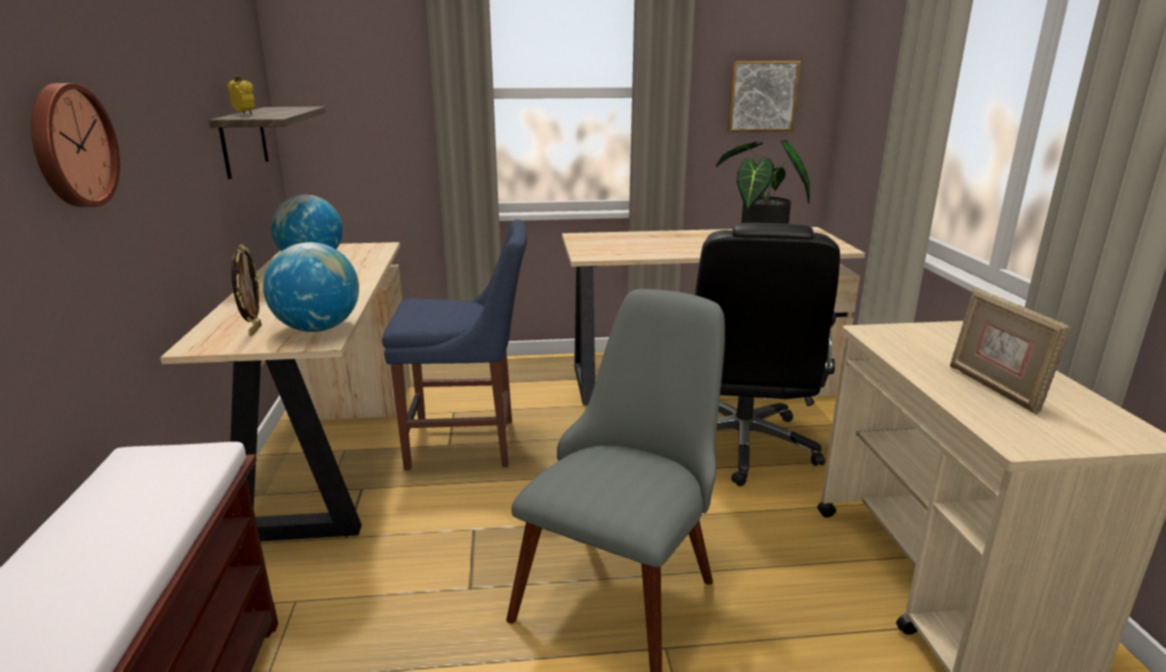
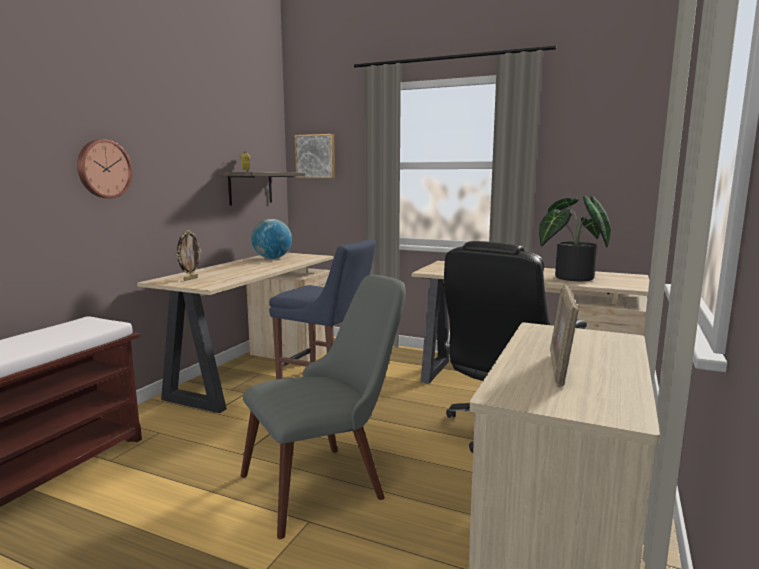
camera: 30 degrees right, 10 degrees down
(318, 329) = (217, 282): globe -> none
(761, 96) = (602, 168): picture -> picture (316, 156)

